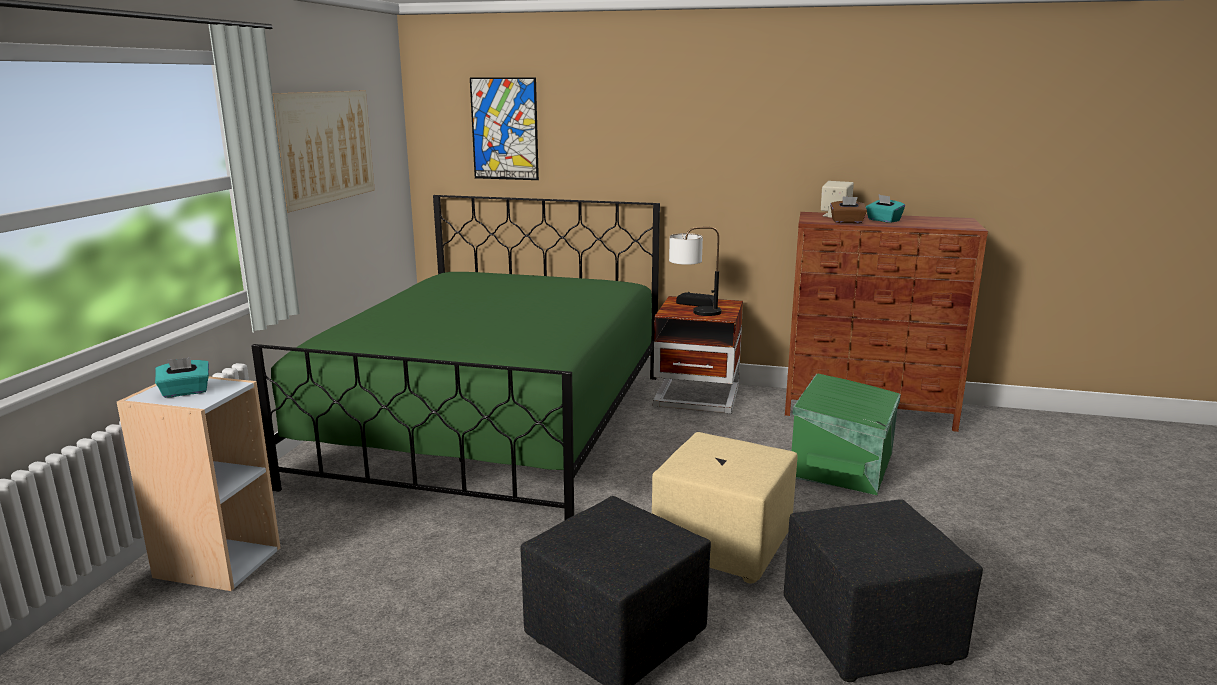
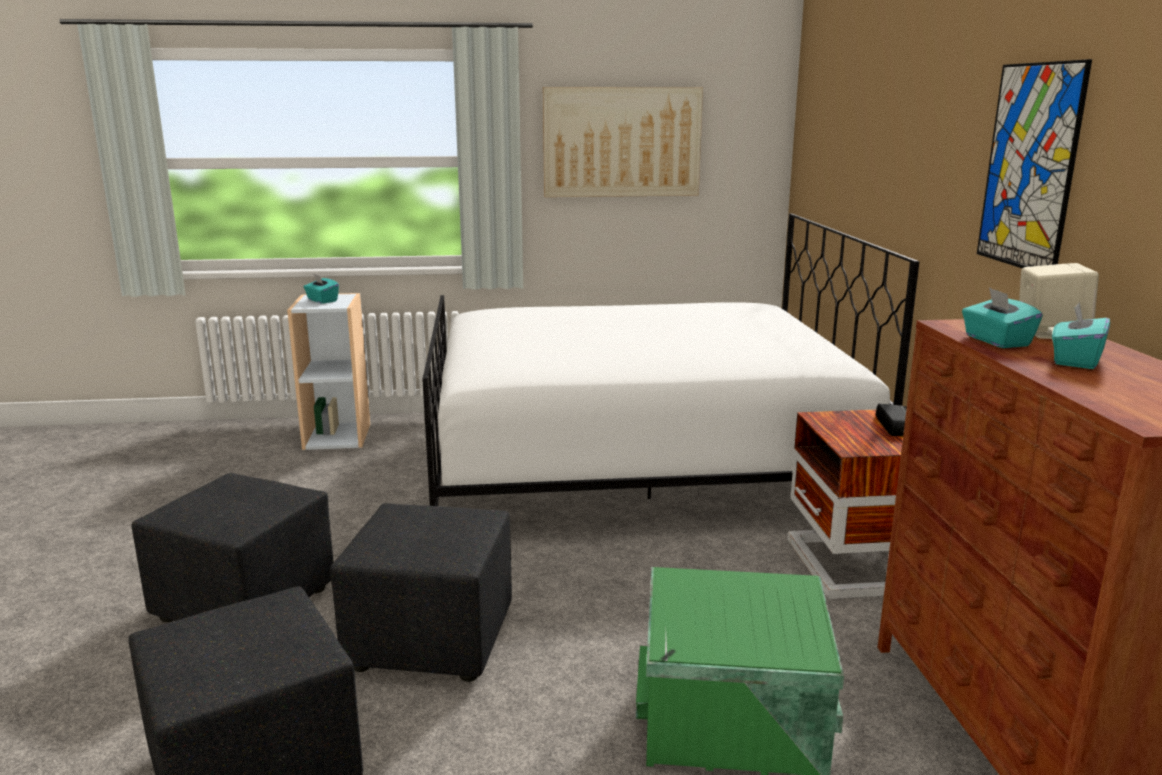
camera: 70 degrees right, 0 degrees up
(495, 425) = (638, 467): green bed -> white bed
(504, 129) = (838, 137): picture -> picture (1030, 167)
(693, 313) = (845, 429): table lamp -> none
(724, 546) = (432, 641): beige ottoman -> black ottoman
(847, 222) = (996, 341): brown tissue box -> turquoise tissue box

